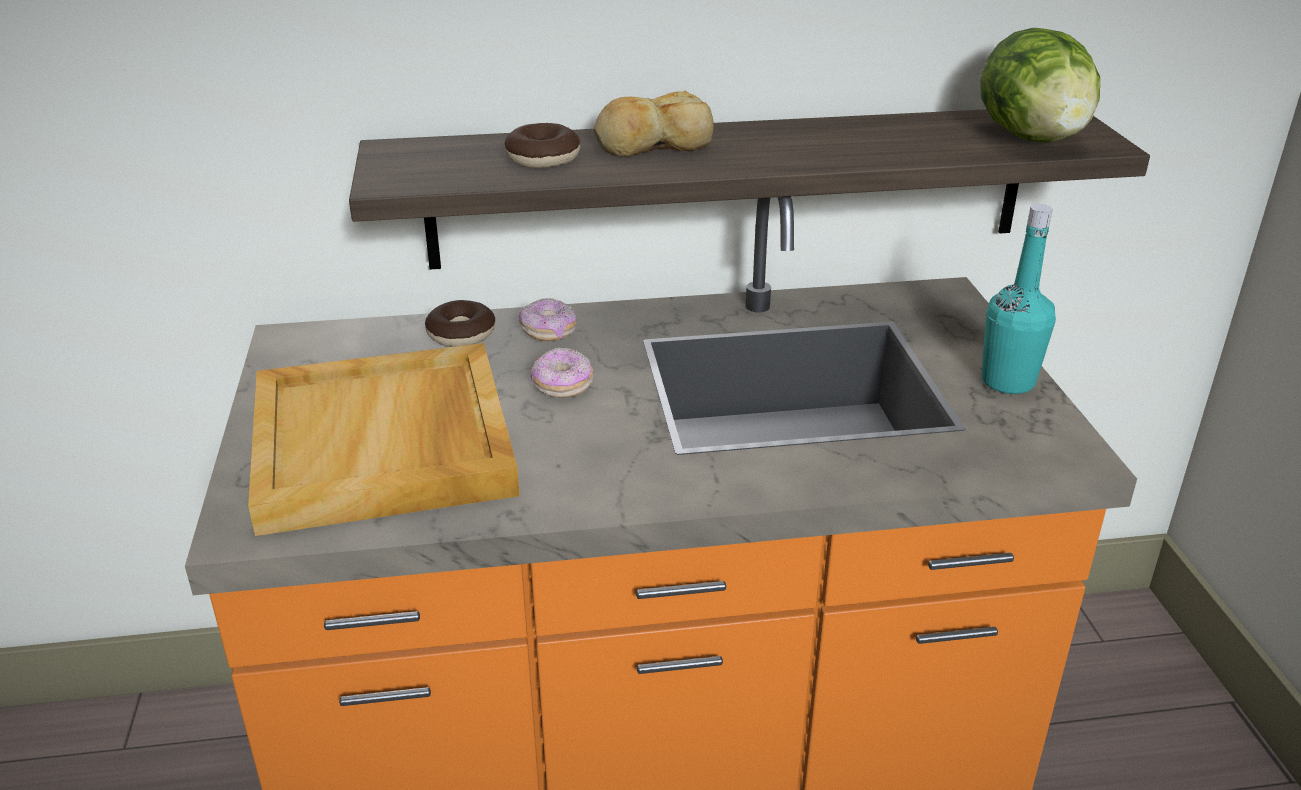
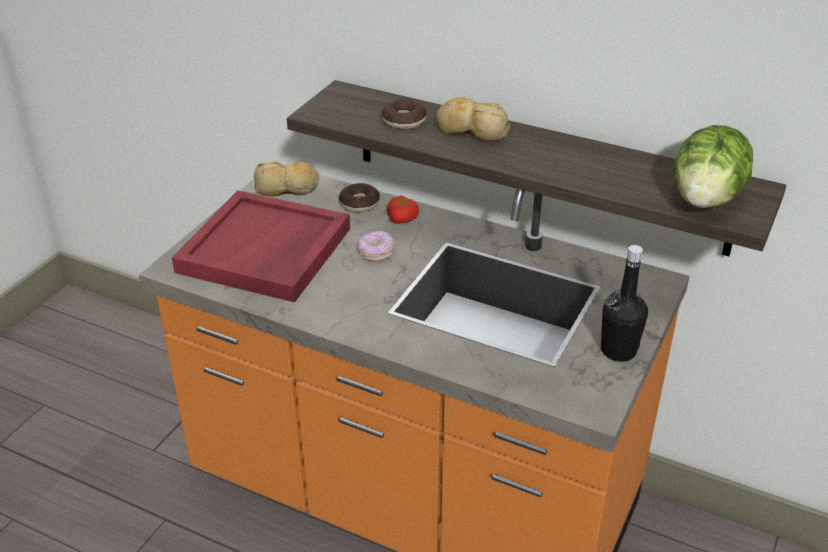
camera: 35 degrees right, 5 degrees up
(321, 350) = (287, 188): none -> bread
(385, 445) = (265, 251): beige tray -> red tray
(549, 332) = (403, 219): donut -> tomato
(1007, 381) = (618, 350): turquoise bottle -> black bottle

